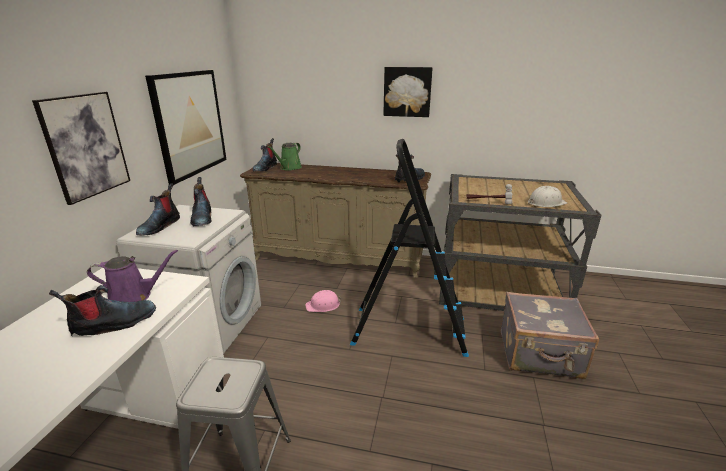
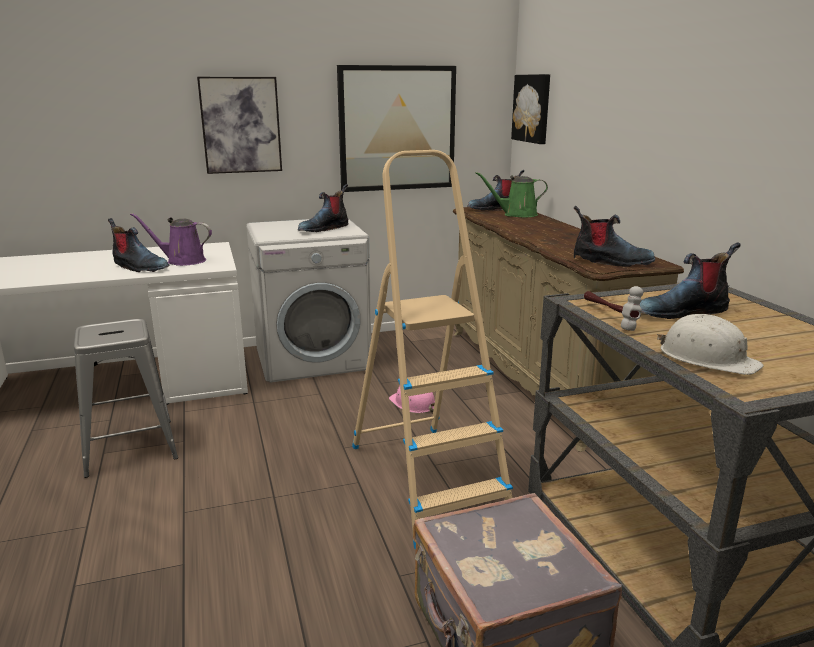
camera: 60 degrees right, 5 degrees down
(134, 297) = (182, 261): purple watering can -> purple watering can turned 135 degrees clockwise
(159, 226) = (287, 224): boot -> boot (682, 312)
(407, 92) = (675, 102): picture -> picture (532, 108)
(410, 331) = (427, 482): black step ladder -> beige step ladder

